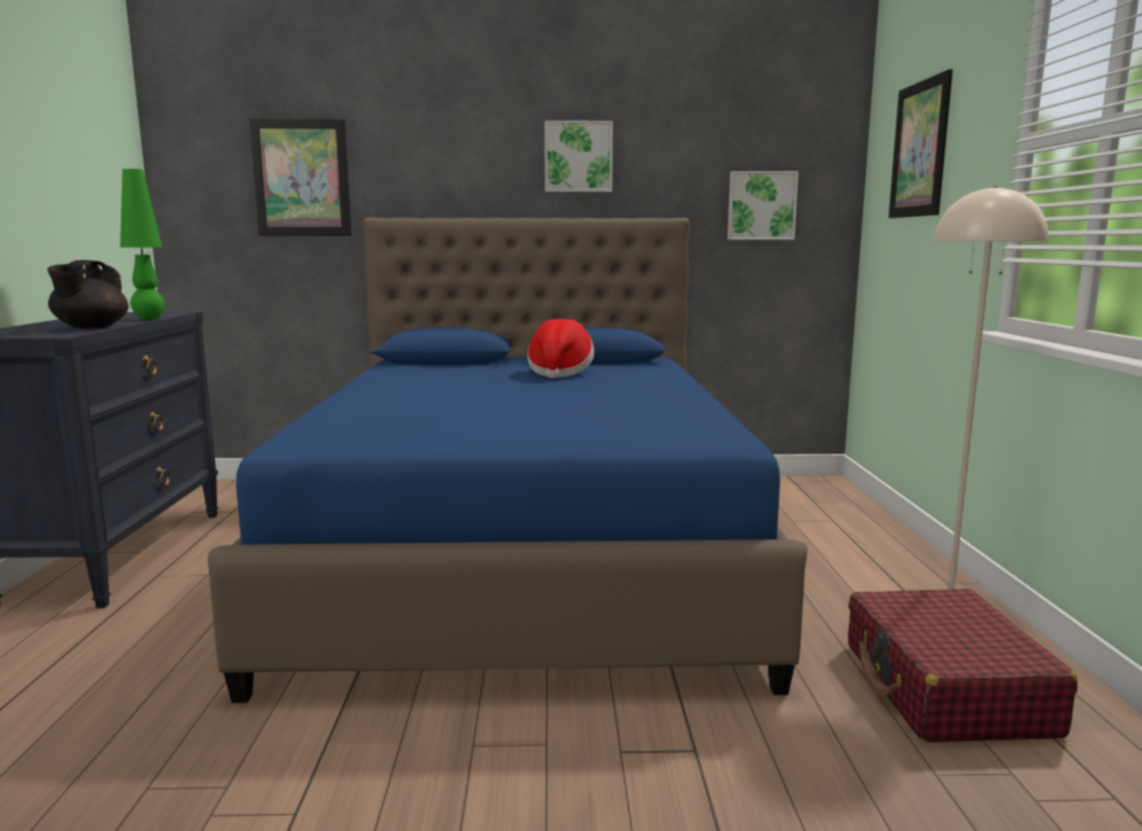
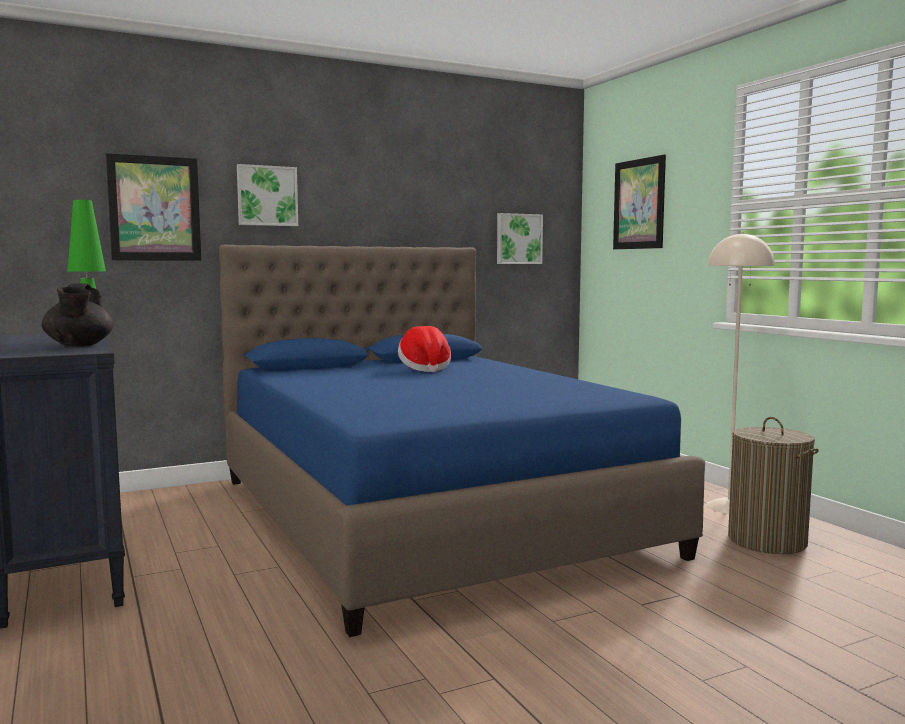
camera: 25 degrees left, 5 degrees down
(578, 157) = (390, 198): picture -> picture (267, 196)
(946, 689) = (767, 541): red suitcase -> laundry basket

